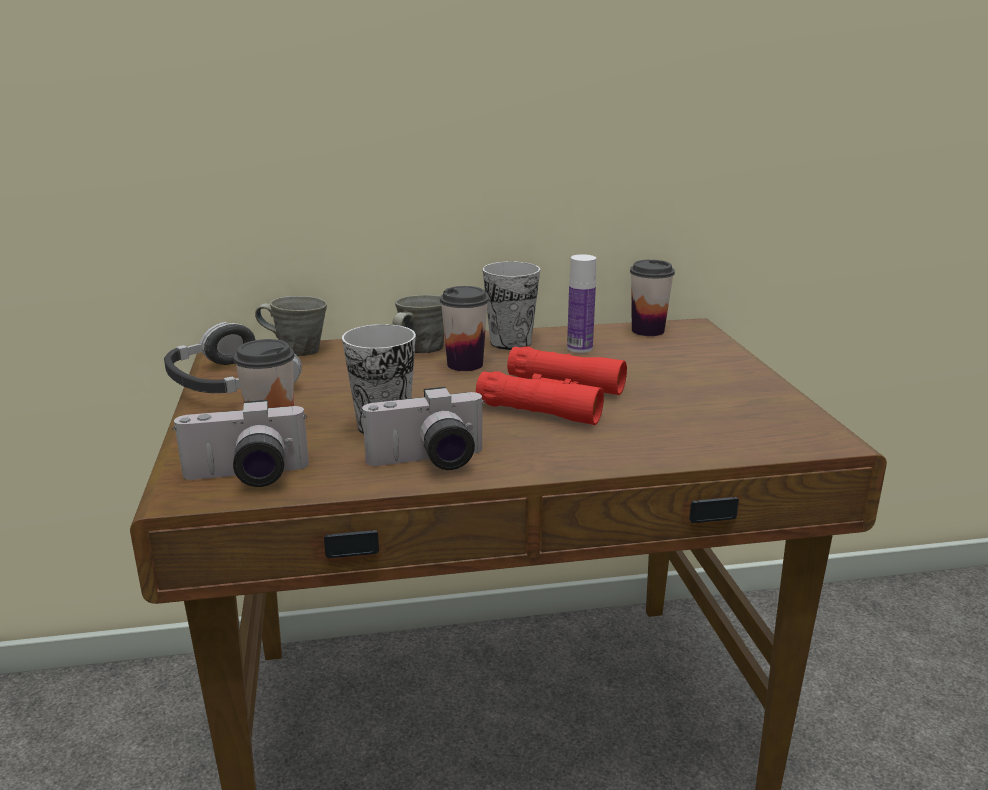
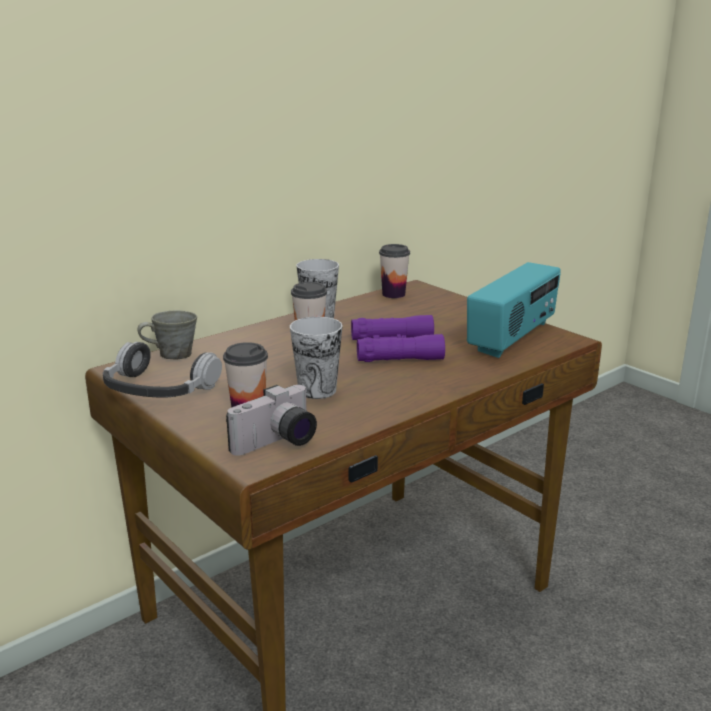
camera: 30 degrees left, 0 degrees up
(421, 349) = (264, 336): grey mug -> none
(428, 462) = (378, 404): camera -> none
(552, 398) = (396, 349): red binoculars -> purple binoculars
(579, 348) = (368, 314): bottle -> none
(740, 419) = (513, 338): none -> radio

